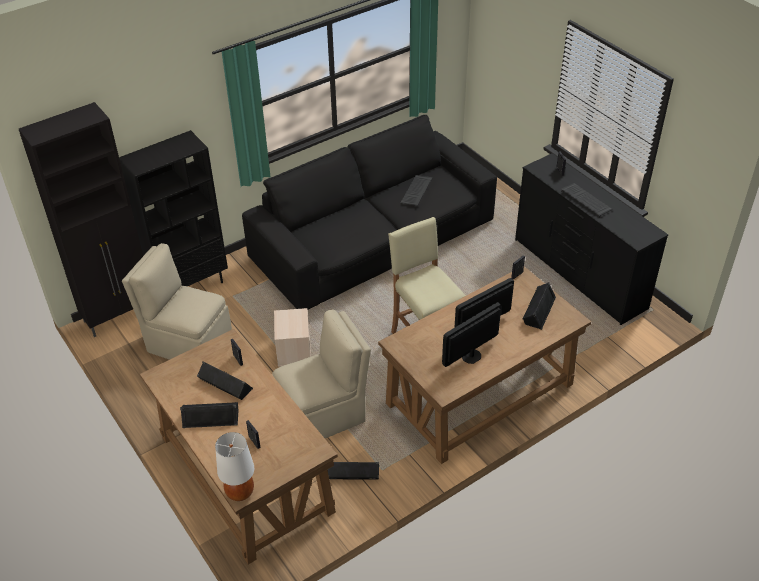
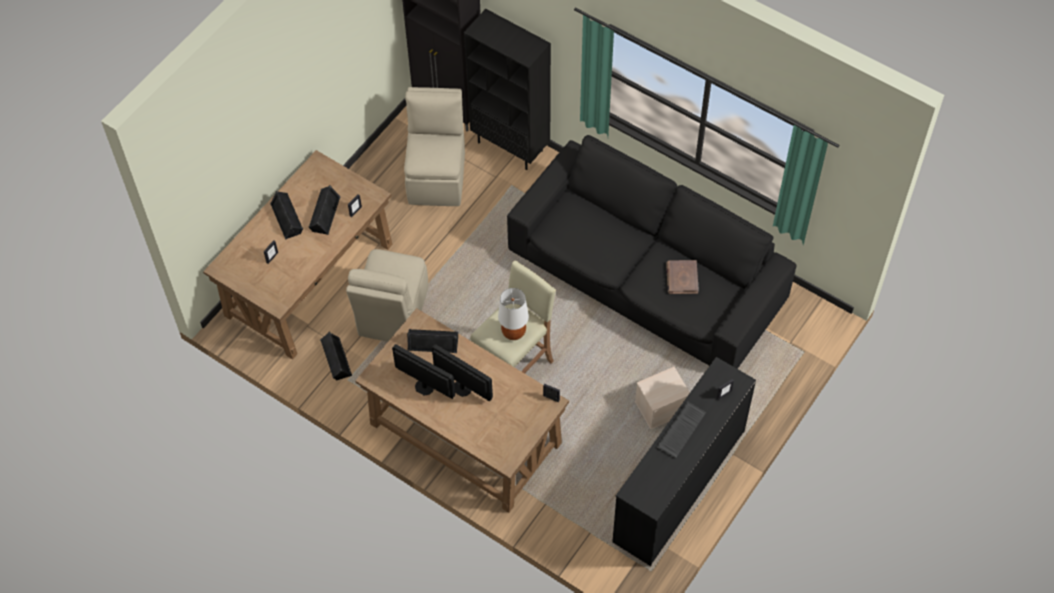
camera: 70 degrees right, 15 degrees up
(239, 493) = (220, 267): white table lamp -> white table lamp (513, 332)
(293, 350) = (461, 261): beige storage box -> beige storage box (661, 407)
(323, 415) = (392, 313): beige chair -> beige chair turned 60 degrees clockwise
(416, 191) = (681, 278): keyboard -> brown book
(538, 310) = (507, 428): black speaker -> black speaker (433, 342)

